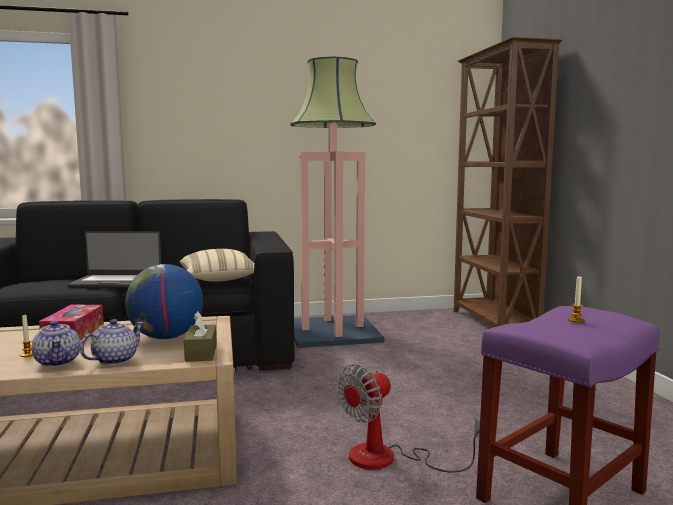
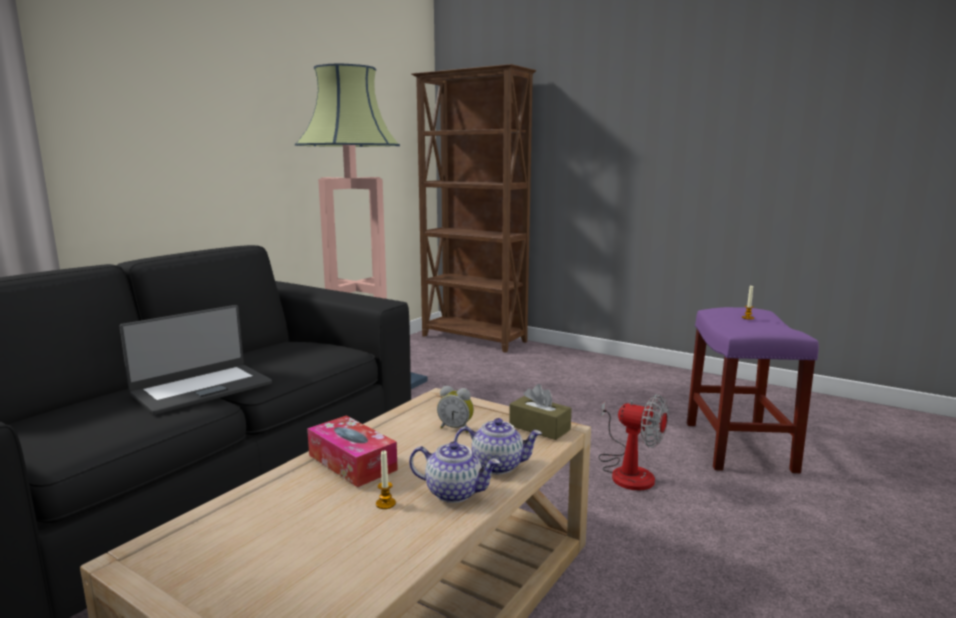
camera: 45 degrees left, 5 degrees up
(115, 360) = (498, 465): teapot -> teapot turned 105 degrees clockwise
(166, 337) = (456, 428): globe -> alarm clock
(219, 280) = (321, 353): beige pillow -> none
(389, 459) = (627, 471): fan -> fan turned 60 degrees counterclockwise

